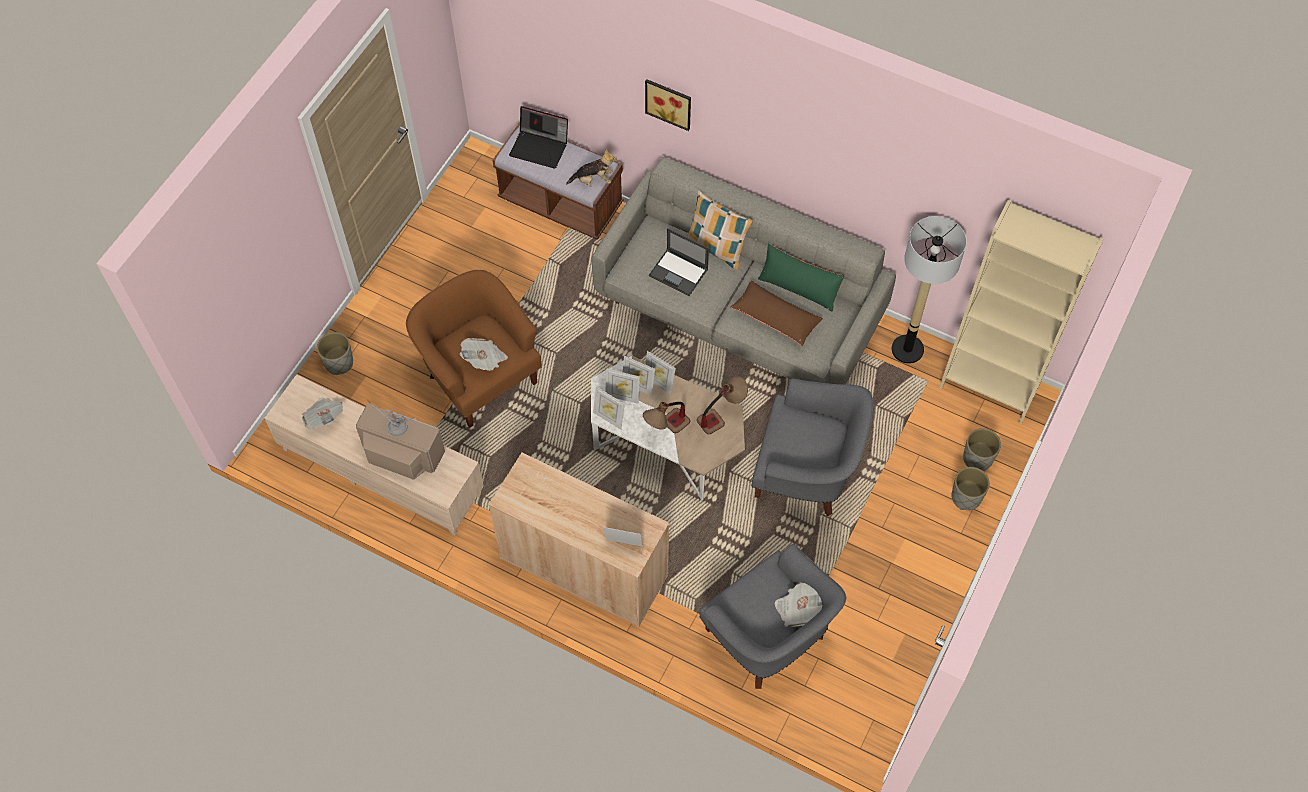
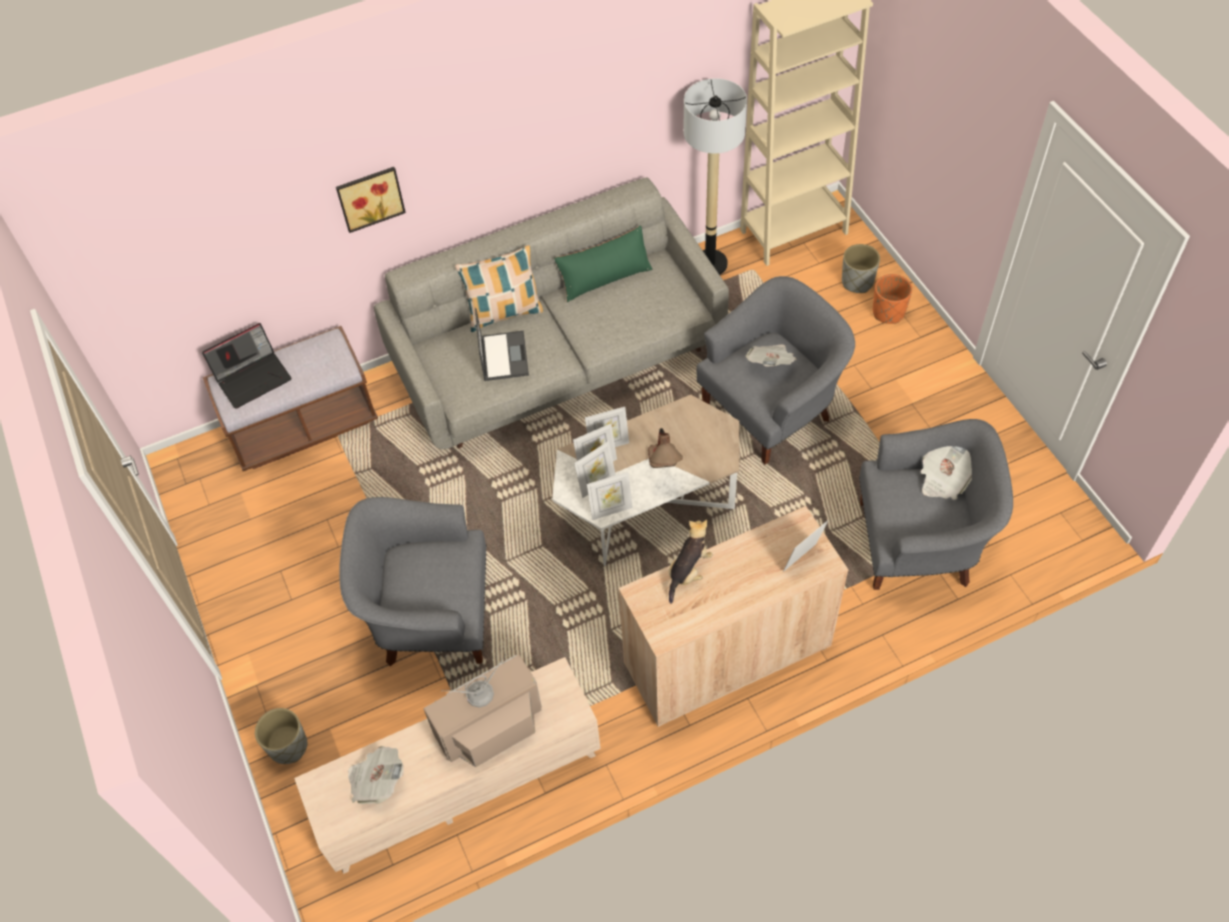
camera: 50 degrees left, 5 degrees down
(480, 375) = (430, 616): brown armchair -> grey armchair
(484, 360) = (446, 579): newspaper -> newspaper (771, 363)
(593, 180) = (337, 357): plush toy -> plush toy (688, 571)
(679, 272) = (503, 355): laptop -> laptop turned 75 degrees counterclockwise
(721, 415) = (687, 416): table lamp -> none
(775, 318) = (621, 313): brown pillow -> none
(966, 497) = (888, 312): grey planter -> orange planter

